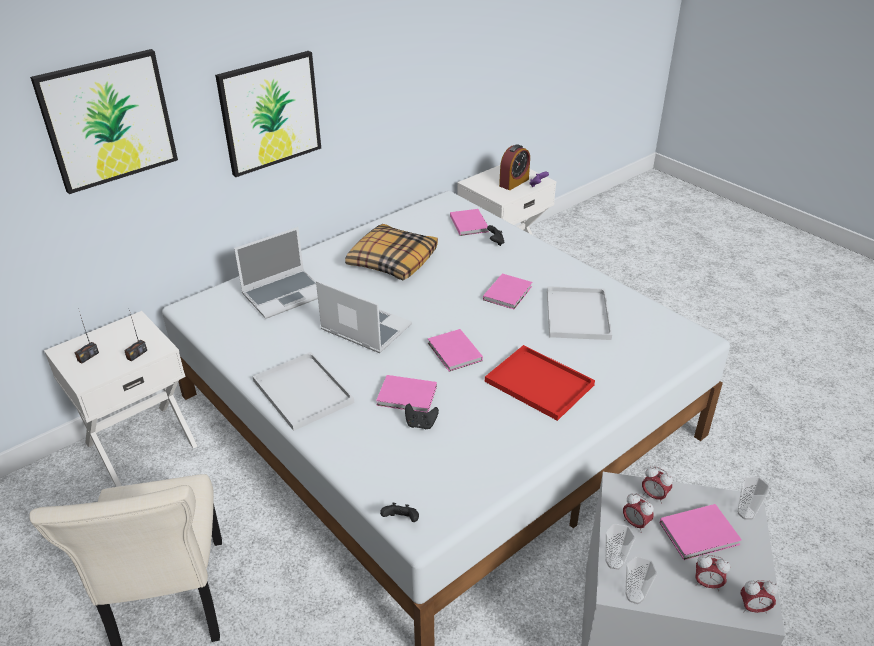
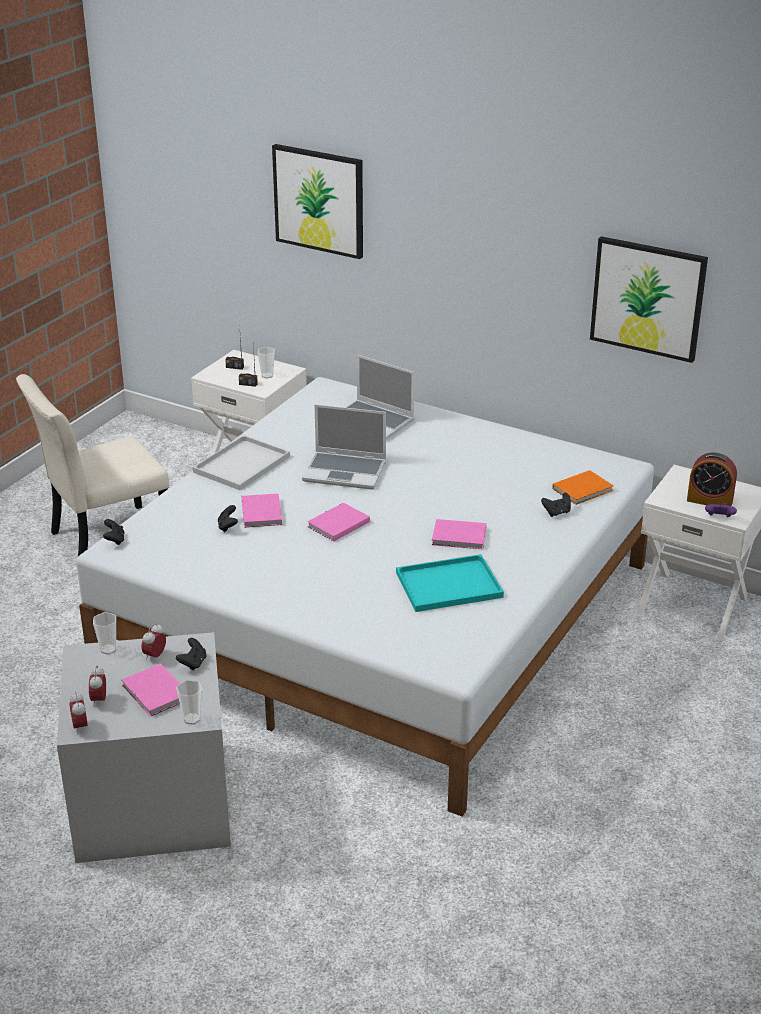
camera: 70 degrees right, 5 degrees down
(270, 113) = (455, 262): picture -> picture (648, 298)
(364, 328) = (346, 471): laptop -> laptop turned 90 degrees clockwise
(392, 260) = (470, 460): pillow -> none
(469, 223) = (584, 489): pink book -> orange book
(541, 383) = (317, 579): red tray -> none
(576, 313) = (450, 584): white tray -> turquoise tray
(635, 595) = (76, 663): cup -> cup (267, 375)
(654, 496) = (193, 663): alarm clock -> black game controller

